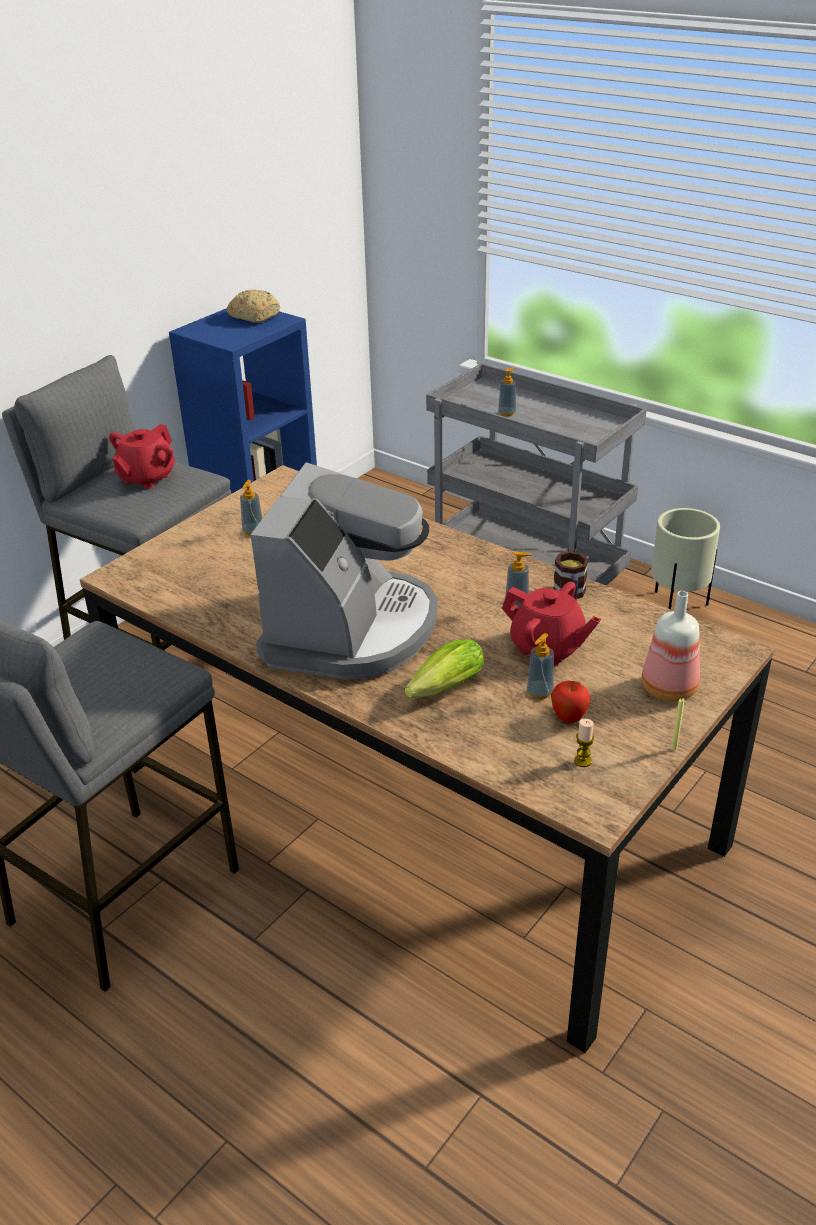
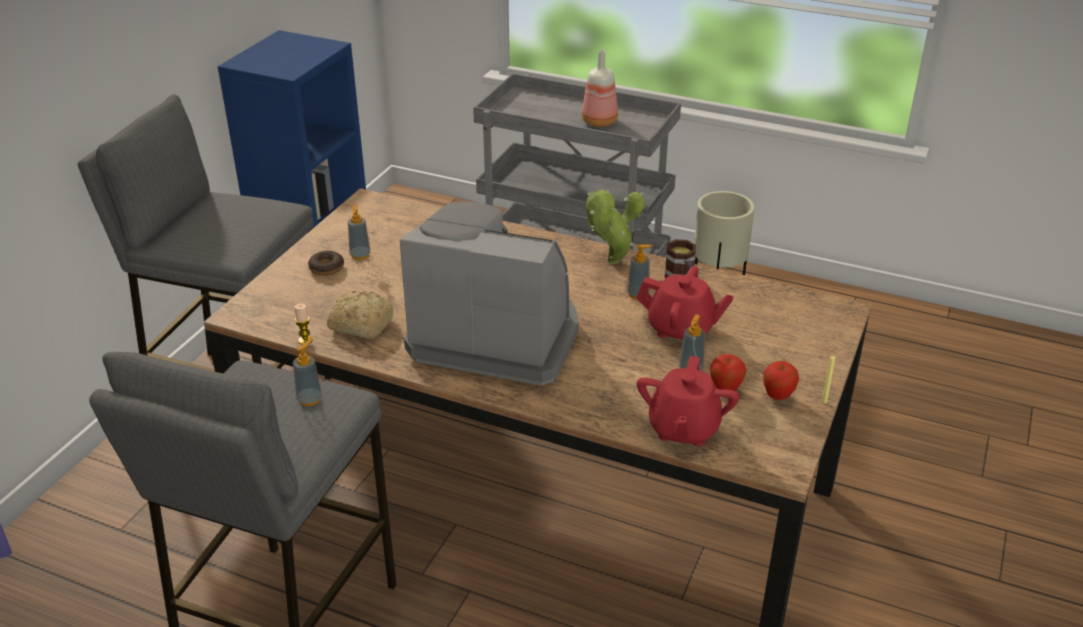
camera: 15 degrees left, 0 degrees up
(146, 478) = (229, 214): red teapot -> red teapot (683, 429)
(216, 540) = (326, 268): none -> donut
(254, 316) = (298, 44): bread -> bread (360, 324)
(351, 629) = (496, 336): coffee machine -> coffee machine turned 75 degrees counterclockwise
(442, 690) = (603, 379): lettuce -> none
(502, 569) = (610, 263): none -> potted plant
(507, 413) = (552, 118): soap dispenser -> soap dispenser (309, 399)
(582, 761) = (752, 424): candle -> candle (305, 340)
(623, 735) = (777, 396): none -> apple
(670, 689) = (801, 351): bottle -> bottle (600, 122)

